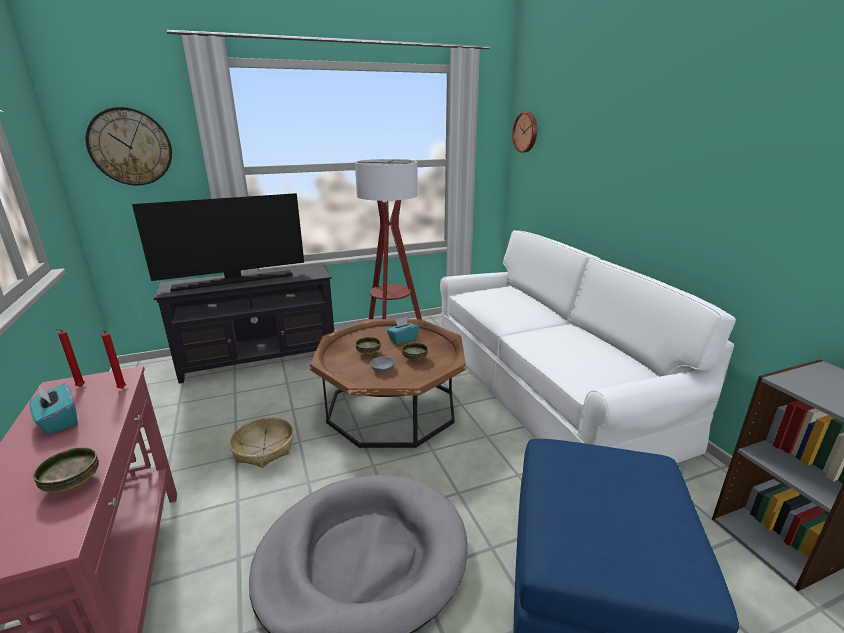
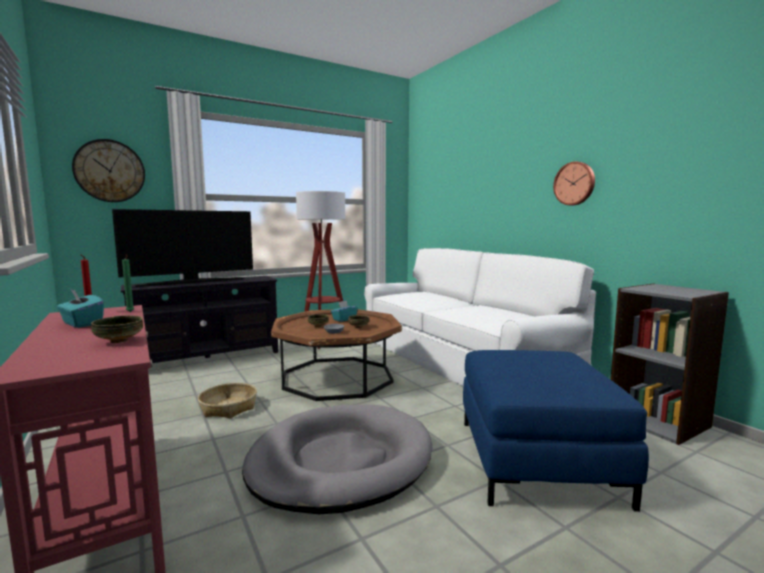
camera: 10 degrees left, 15 degrees down
(122, 389) = (130, 312): red candle -> green candle
(526, 132) = (422, 180): wall clock -> wall clock (575, 183)

